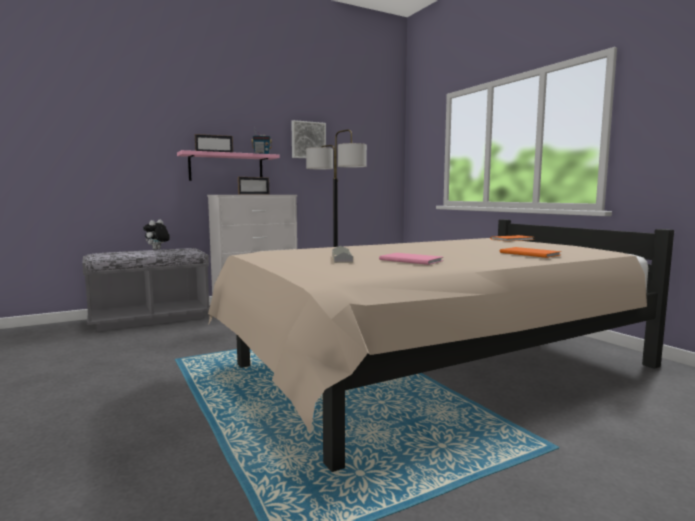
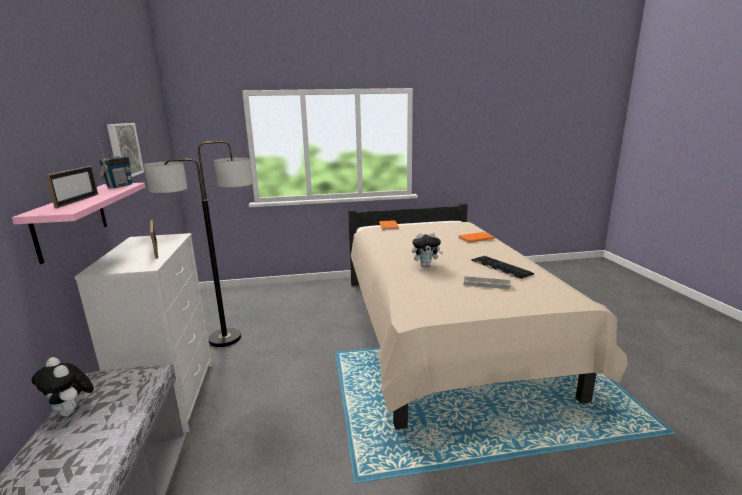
camera: 70 degrees left, 10 degrees up
(382, 248) = (426, 265): none -> plush toy
(410, 260) = (500, 267): pink book -> keyboard

